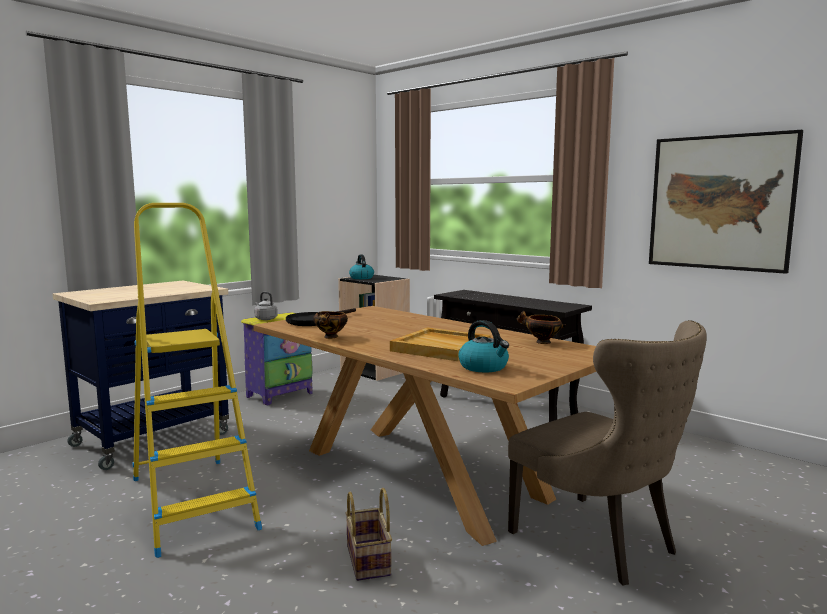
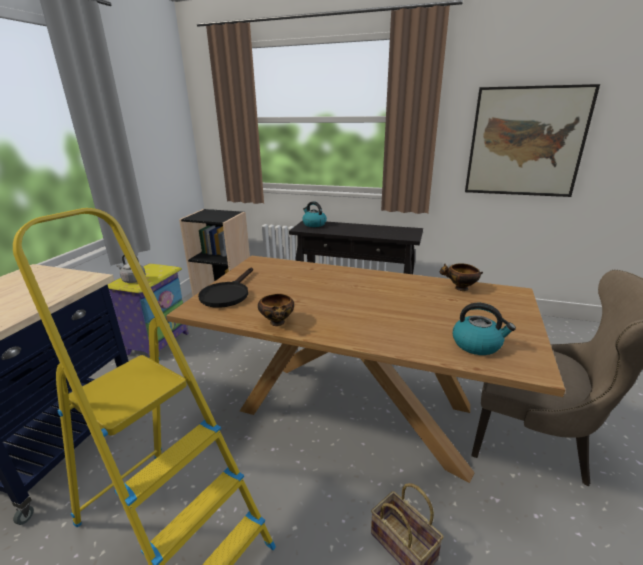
camera: 25 degrees left, 15 degrees up
(361, 278) = (201, 216): kettle -> kettle (314, 224)
(442, 348) = (400, 317): beige tray -> none

